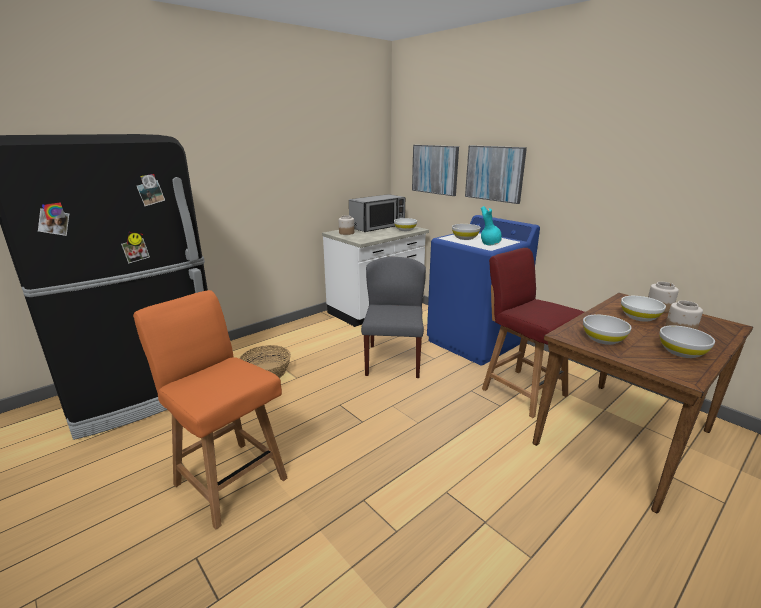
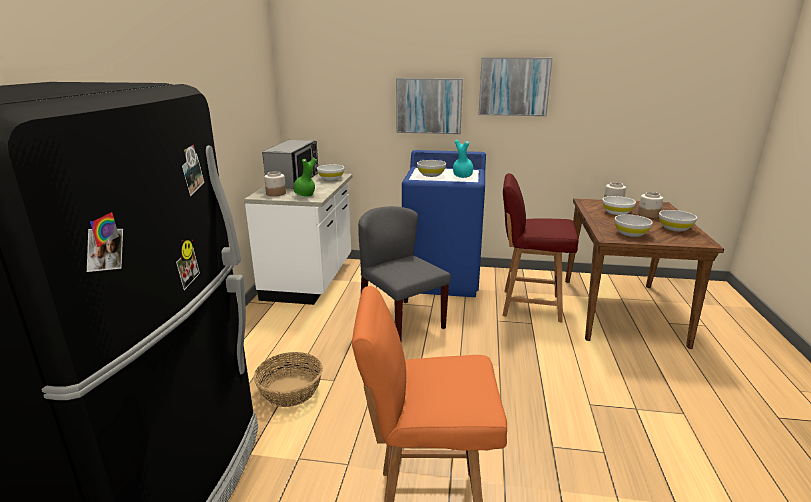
camera: 40 degrees left, 0 degrees up
(361, 237) = (305, 195): none -> green vase
(435, 169) = (350, 106): picture -> picture (514, 87)

